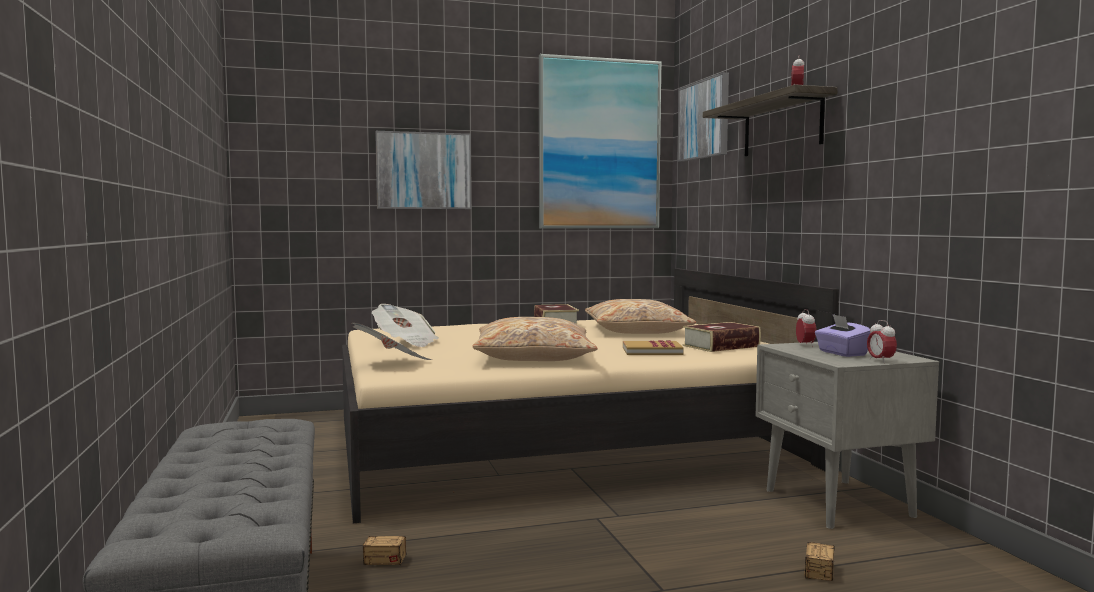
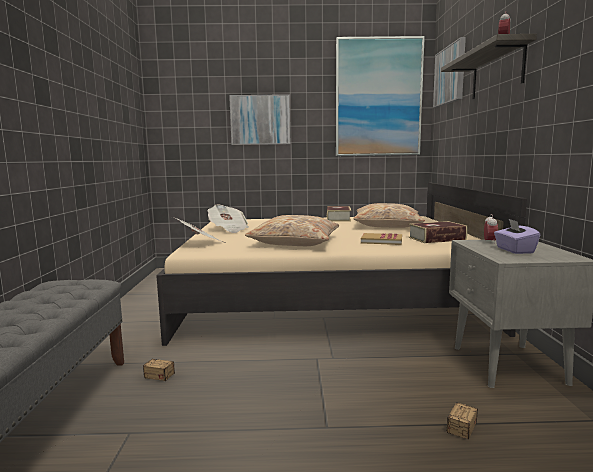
camera: 15 degrees right, 5 degrees up
(880, 361) = (542, 259): alarm clock -> none

